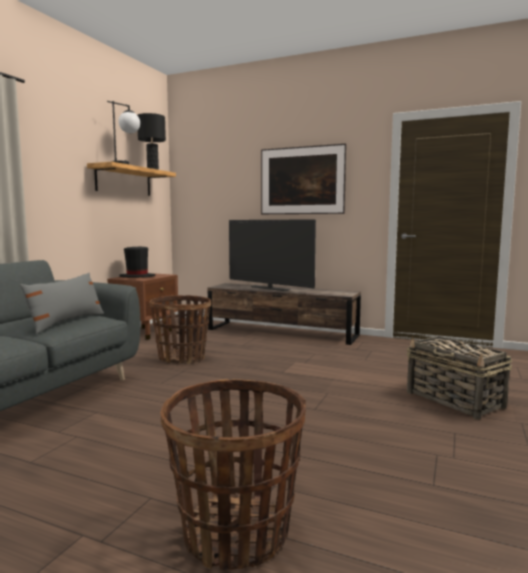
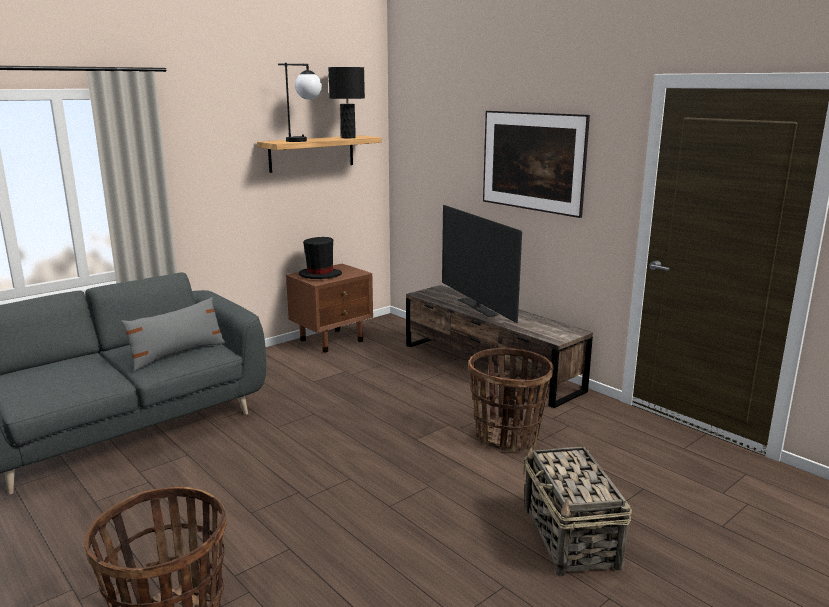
camera: 25 degrees right, 10 degrees up
(182, 358) = (331, 392): basket -> basket (507, 437)

